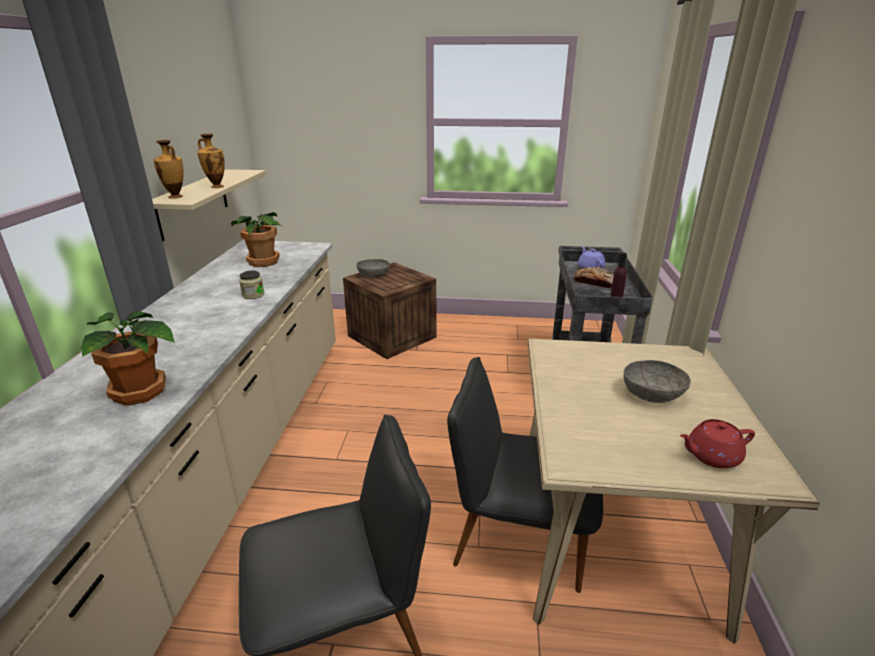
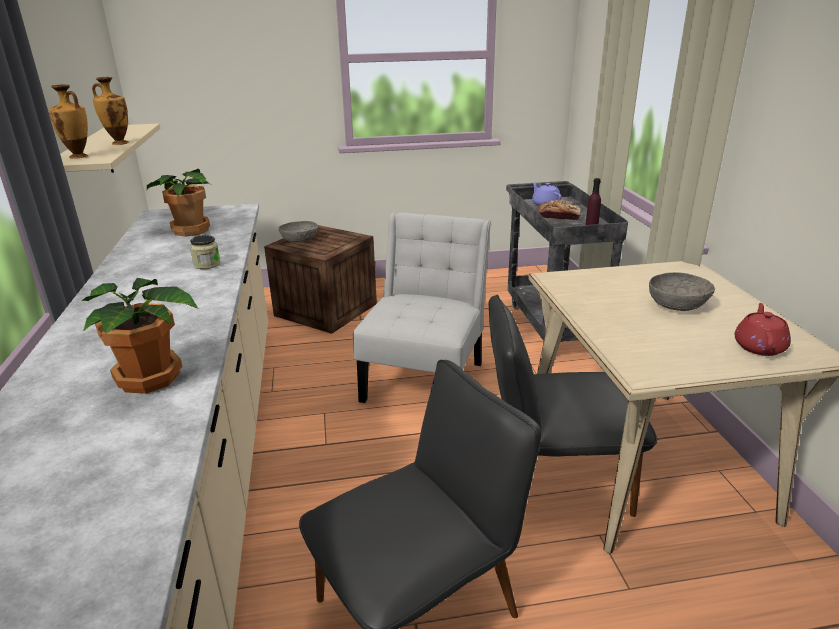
camera: 15 degrees left, 0 degrees up
(447, 413) = (426, 378): none -> white chair
(711, 456) = (759, 346): red teapot -> red teapot turned 135 degrees clockwise

